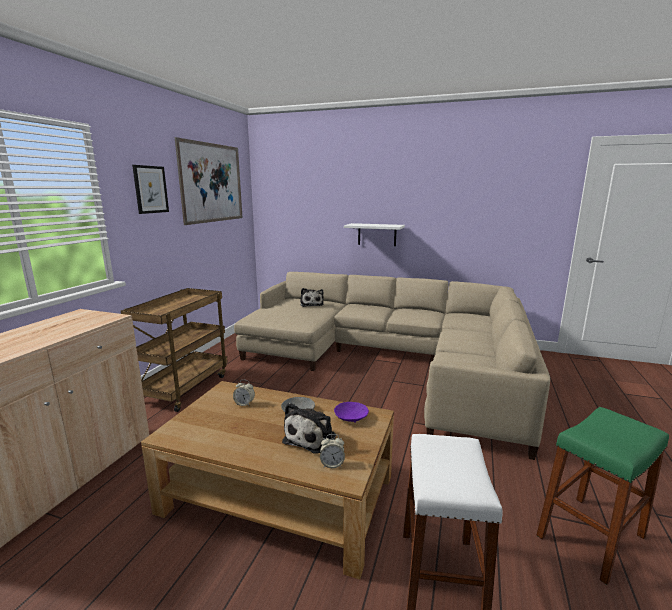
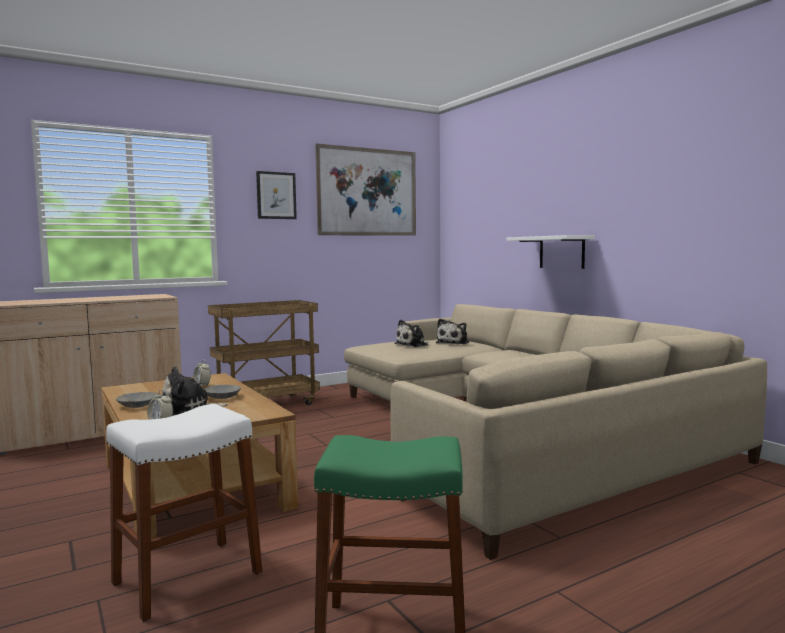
camera: 40 degrees right, 10 degrees down
(251, 452) = (137, 406): none -> grey bowl
(290, 311) = (413, 345): none -> plush toy
(351, 417) = (249, 409): purple bowl -> none

